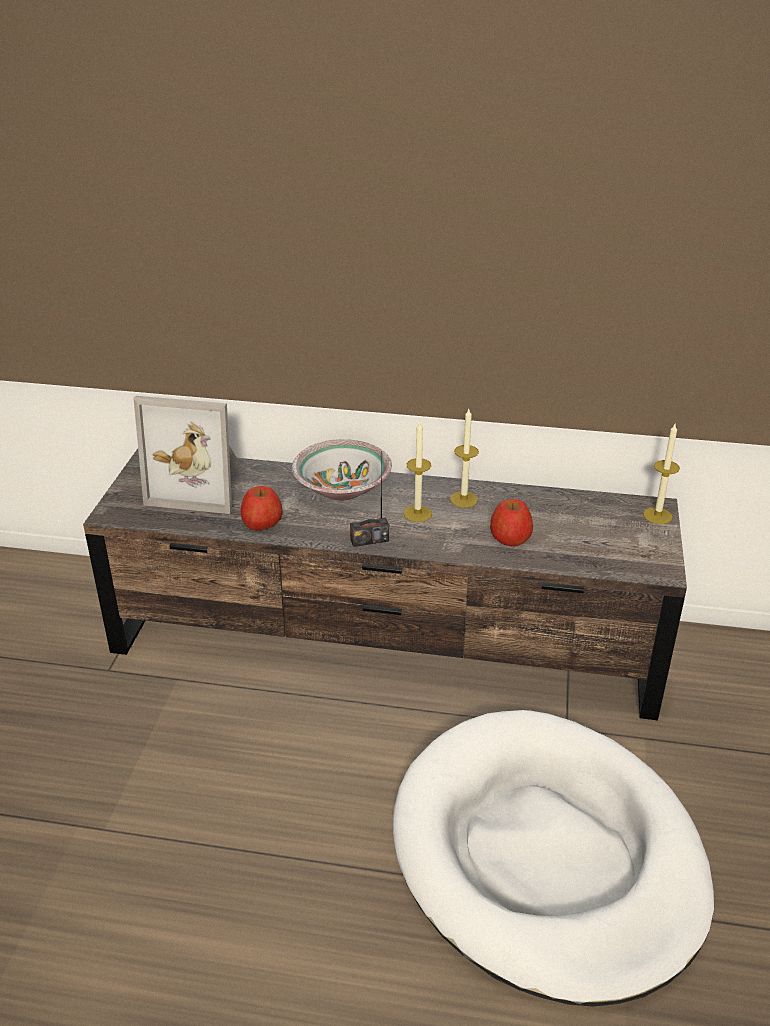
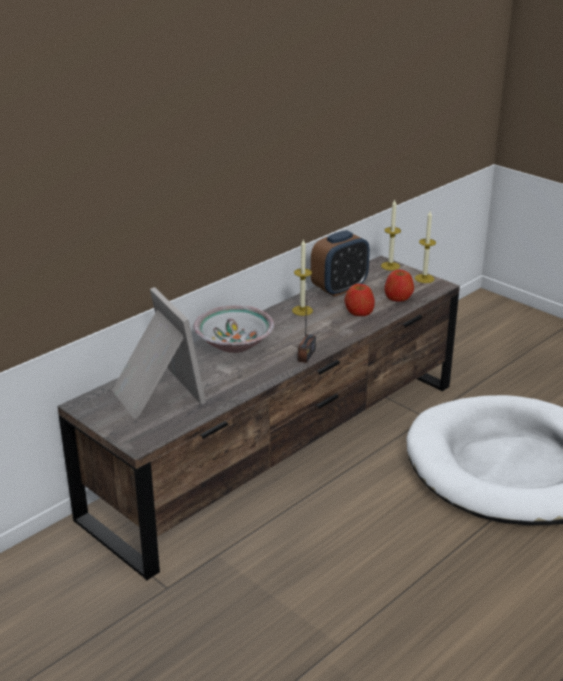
camera: 55 degrees left, 5 degrees down
(200, 486) = (154, 394): picture frame -> picture frame turned 75 degrees counterclockwise
(262, 523) = (237, 385): apple -> apple (398, 297)
(417, 513) = (298, 330): candle -> candle (424, 278)
(548, 503) = (339, 288): none -> alarm clock

